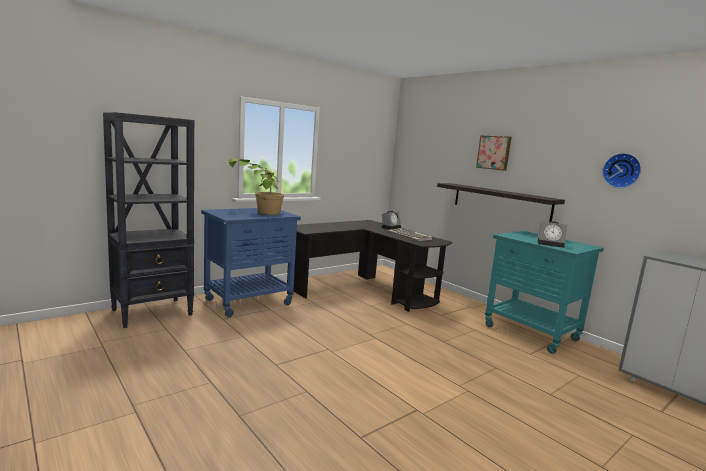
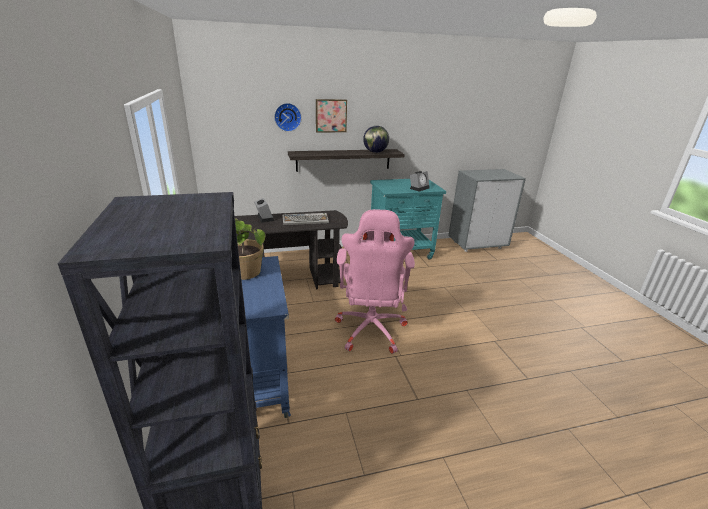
camera: 65 degrees left, 15 degrees up
(362, 333) = (371, 326): none -> pink office chair
(524, 195) = (375, 152): none -> globe
(622, 170) = (432, 122): wall clock -> wall clock (287, 117)

